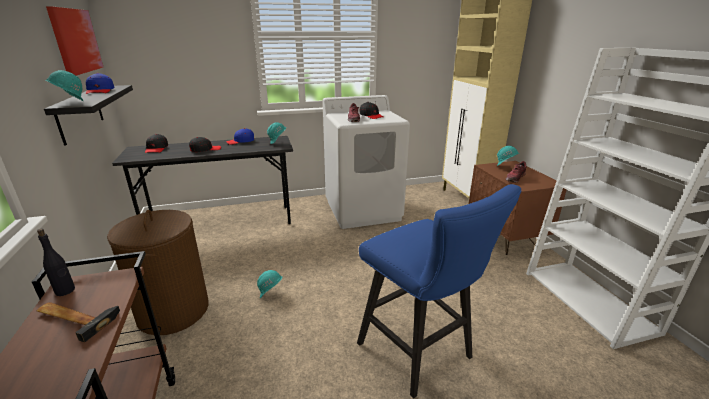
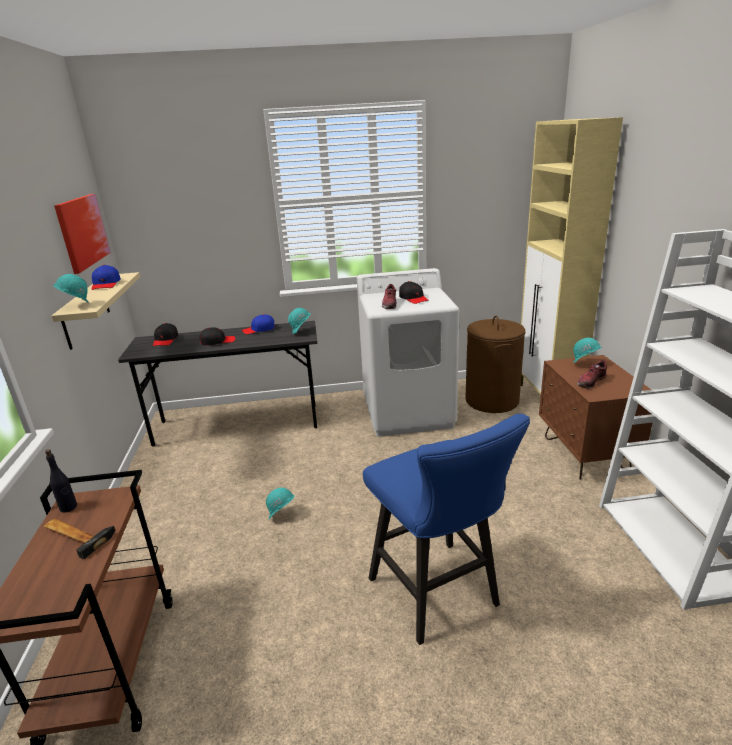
camera: 10 degrees right, 0 degrees up
(80, 113) = (86, 311): black shelf -> beige shelf
(173, 311) = (176, 528): brown laundry basket -> brown laundry basket (491, 400)

